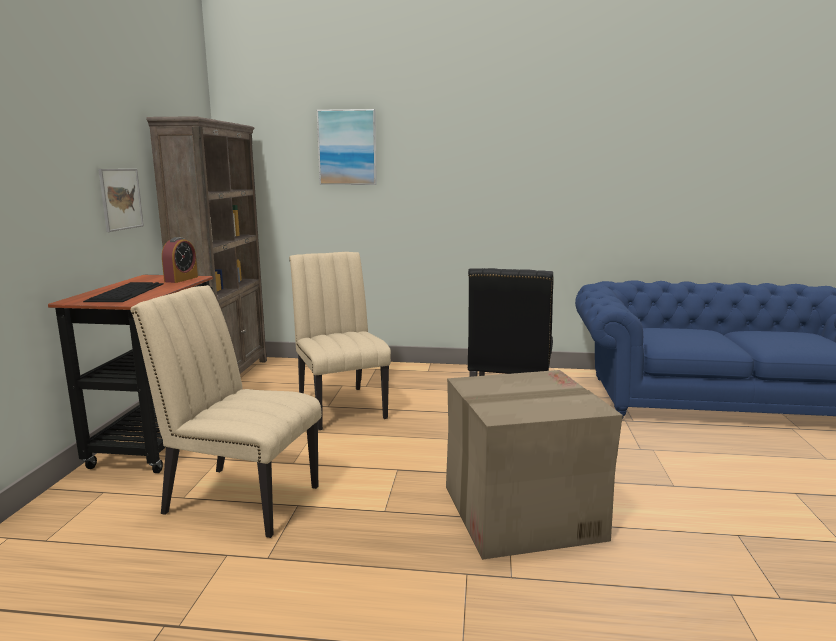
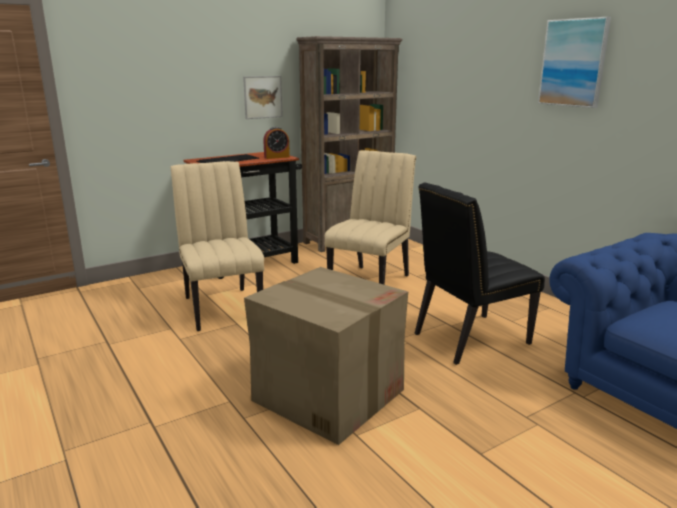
camera: 50 degrees right, 5 degrees up
(347, 147) = (463, 56): picture -> picture (573, 63)

